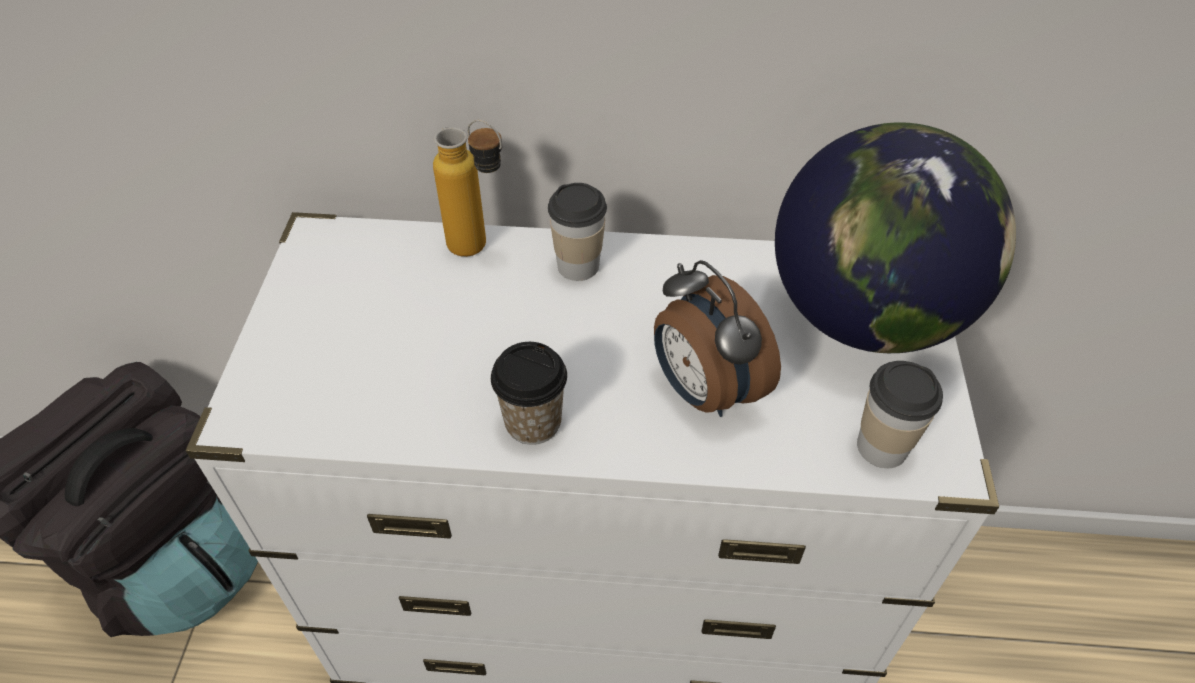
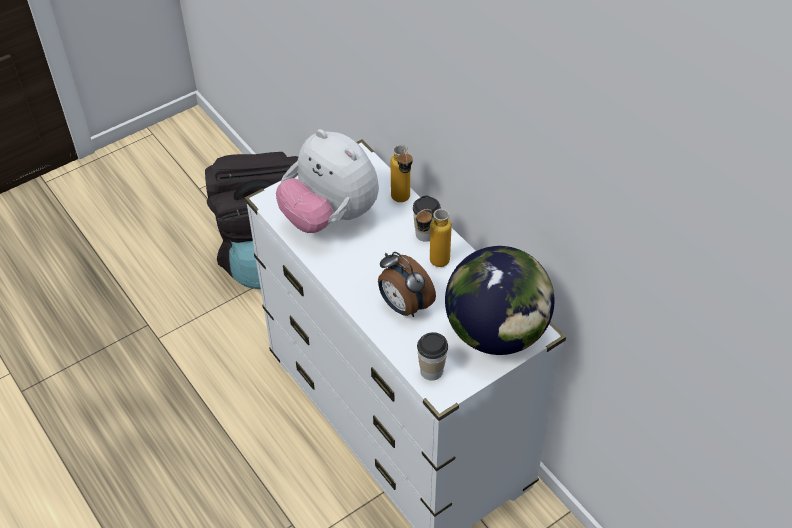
camera: 50 degrees right, 0 degrees up
(396, 356) = (330, 216): none -> plush toy
(533, 422) = (341, 270): cup -> none
(646, 297) = (431, 263): none -> bottle
(703, 391) = (404, 306): alarm clock -> alarm clock turned 60 degrees counterclockwise

